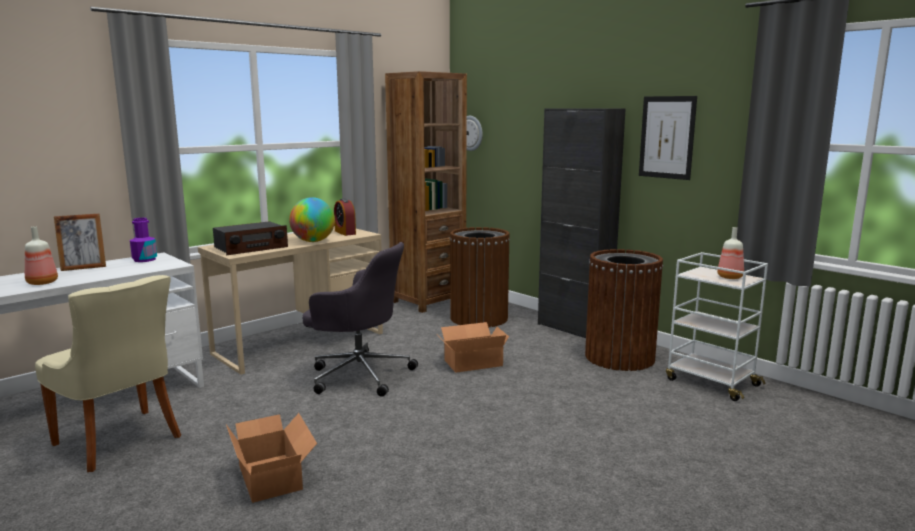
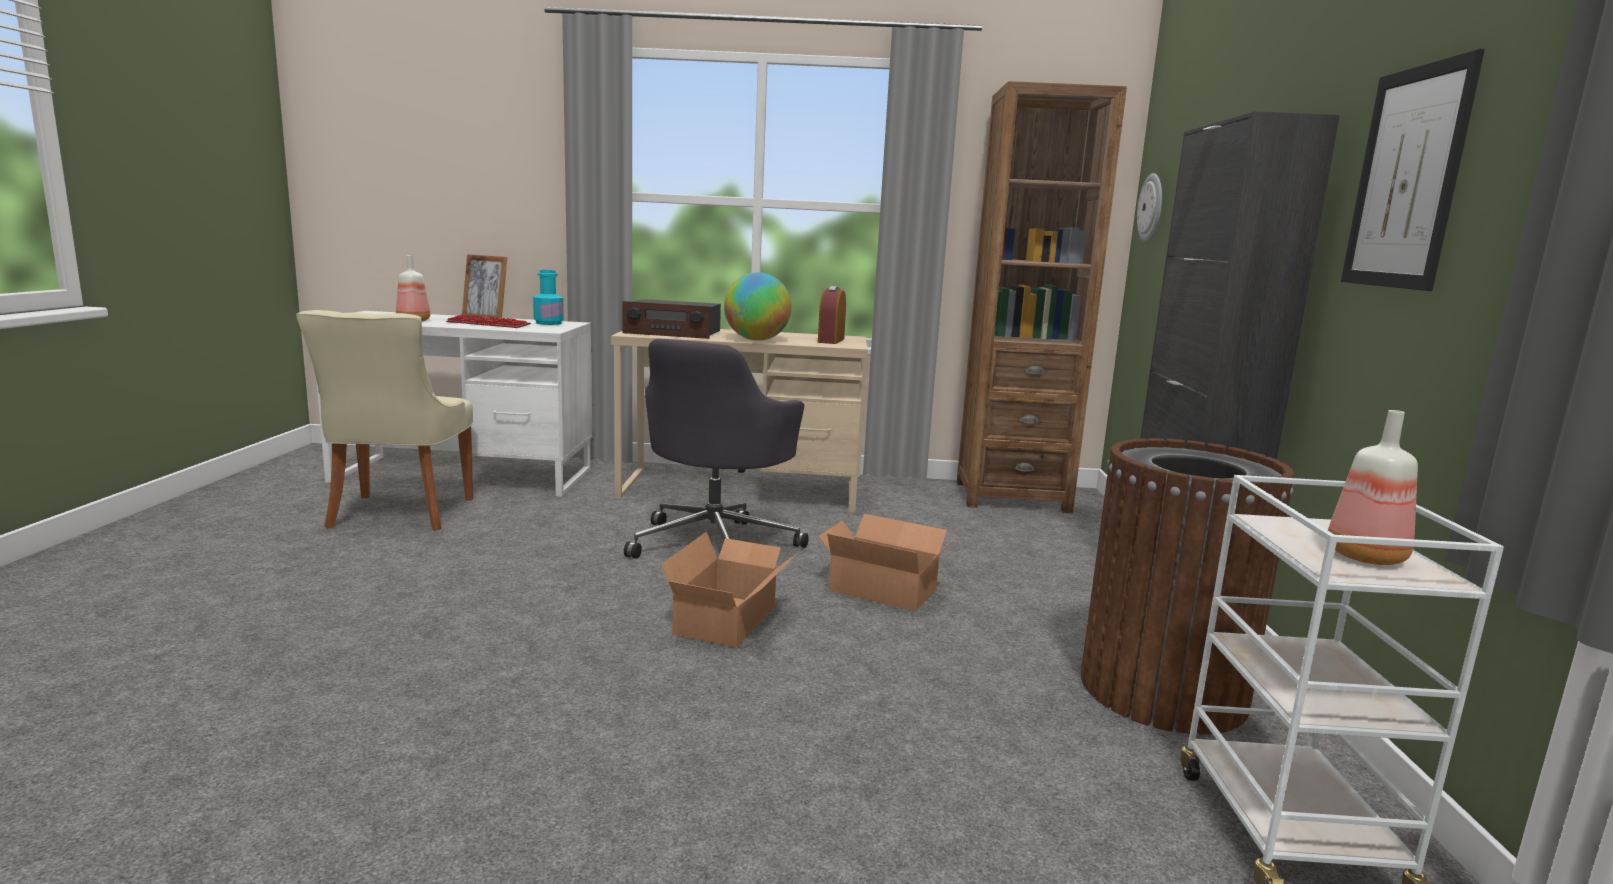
camera: 45 degrees right, 0 degrees up
(112, 271) = (488, 324): none -> keyboard
(144, 260) = (548, 323): purple bottle -> turquoise bottle
(273, 475) = (398, 600): cardboard box -> cardboard box (731, 619)
(359, 374) = (716, 544): grey office chair -> grey office chair turned 45 degrees clockwise
(479, 318) = (1036, 541): brown trash can -> none

